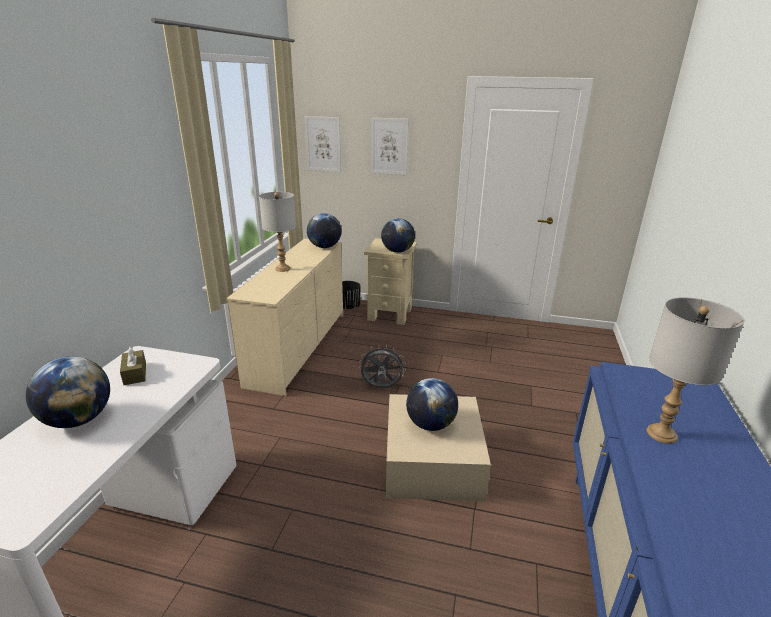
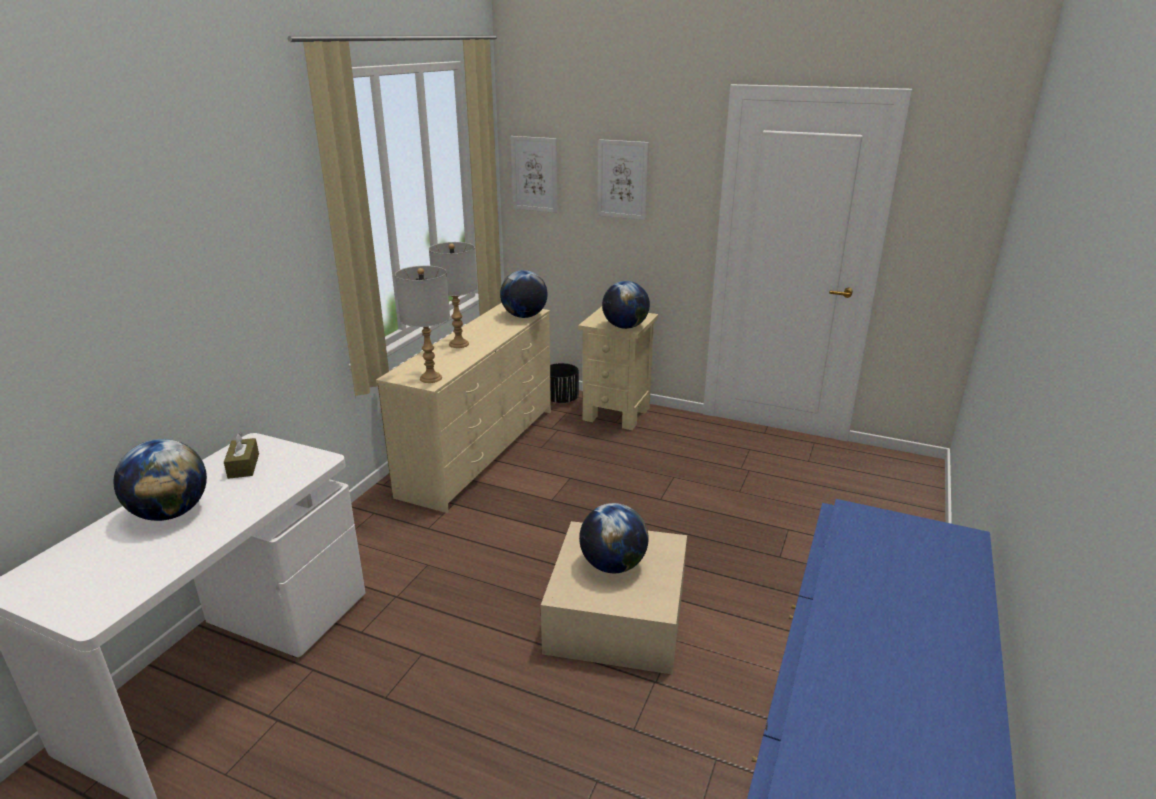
camera: 10 degrees right, 0 degrees up
(381, 388) = (576, 514): grey fan -> none
(662, 434) = (869, 599): grey table lamp -> grey table lamp (431, 378)

